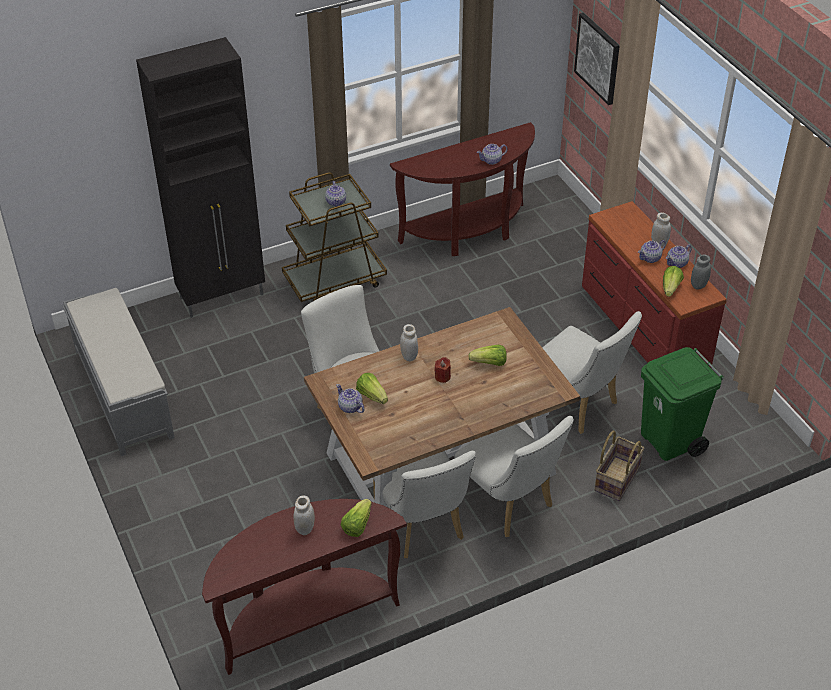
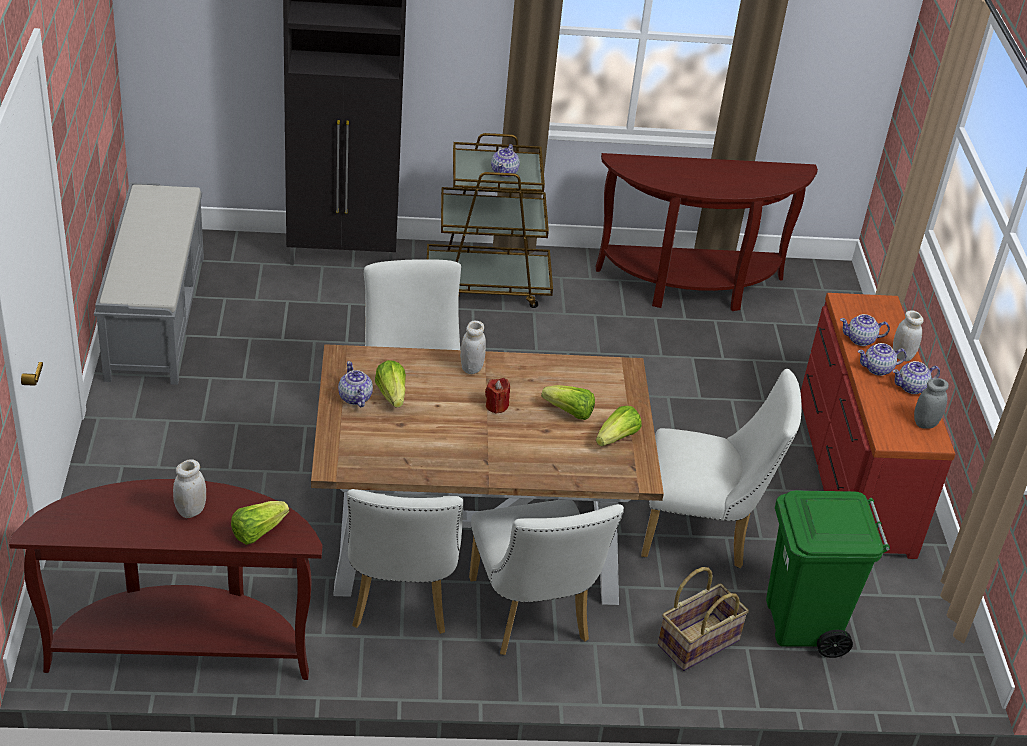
camera: 20 degrees right, 5 degrees down
(492, 160) = (734, 189): teapot -> teapot (861, 340)
(577, 405) = (703, 533): white chair -> white chair turned 60 degrees counterclockwise
(598, 58) = (922, 96): picture -> none
(670, 288) = (882, 413): lettuce -> lettuce (617, 438)

